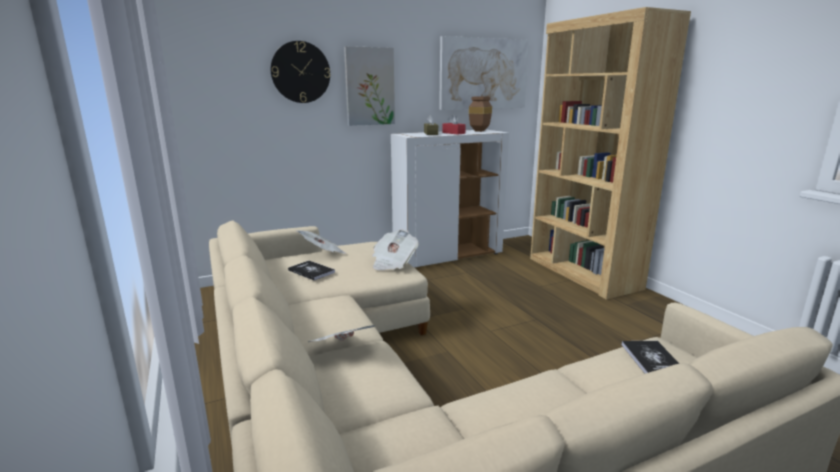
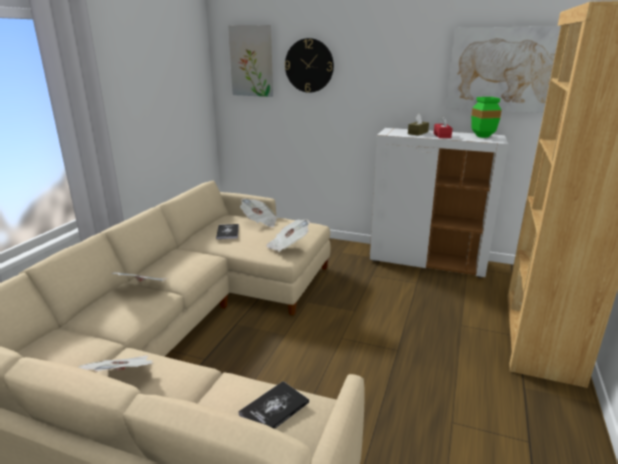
camera: 45 degrees right, 5 degrees up
(369, 86) = (370, 80): picture -> picture (251, 61)
(479, 131) = (481, 137): brown vase -> green vase
(521, 419) = (123, 378): none -> newspaper

